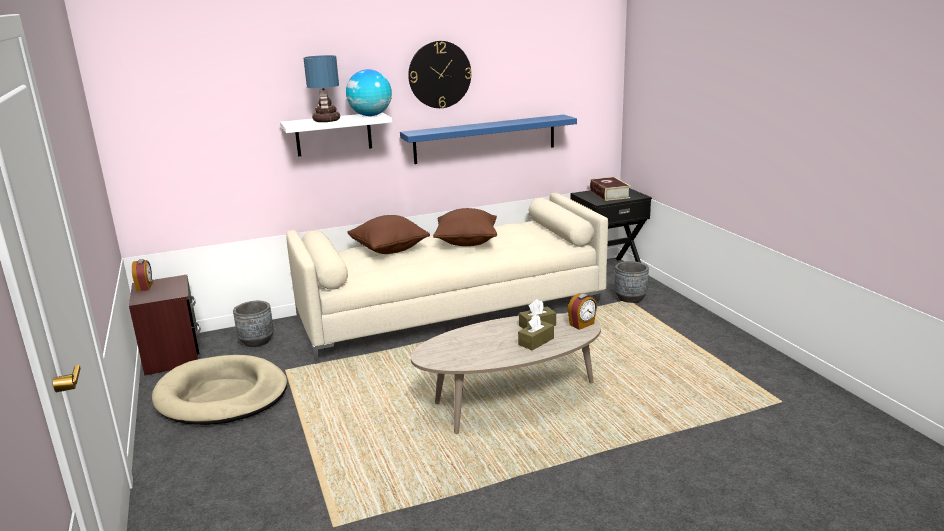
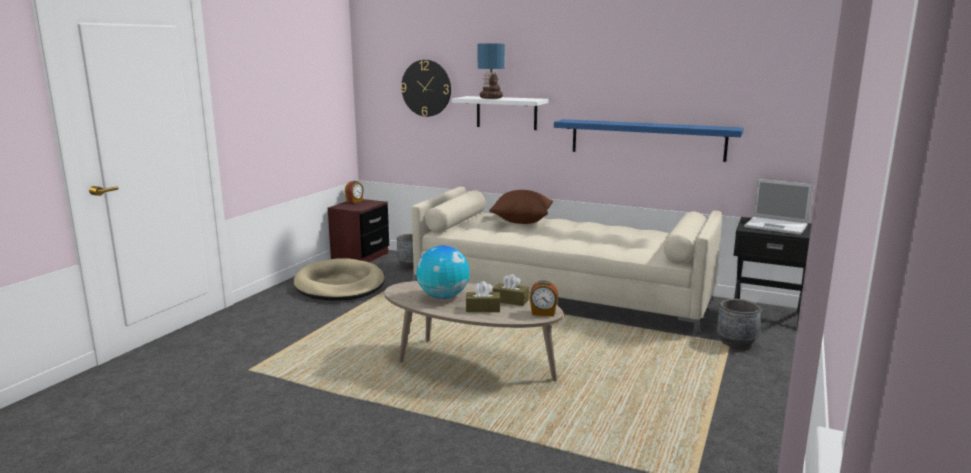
camera: 45 degrees right, 5 degrees down
(371, 115) = (528, 99): globe -> globe (443, 297)
(439, 74) = (606, 70): wall clock -> wall clock (426, 88)
(466, 242) = (586, 232): brown pillow -> none
(609, 194) = (777, 226): book -> laptop

